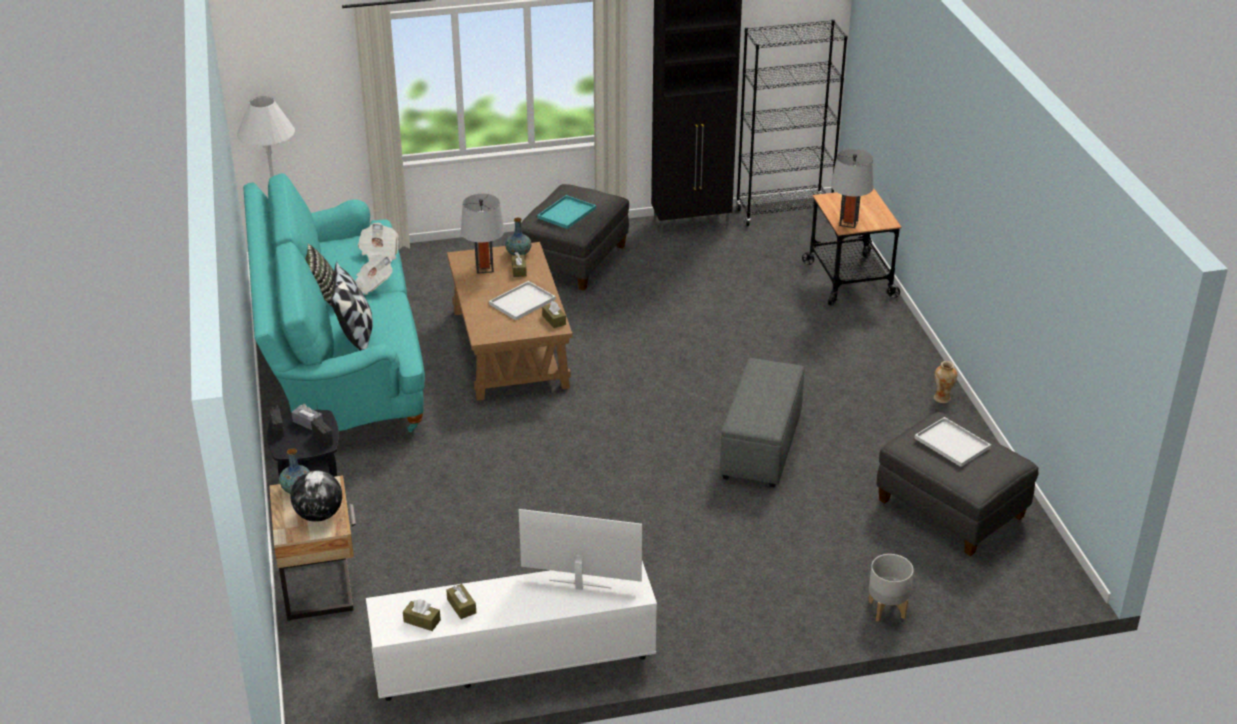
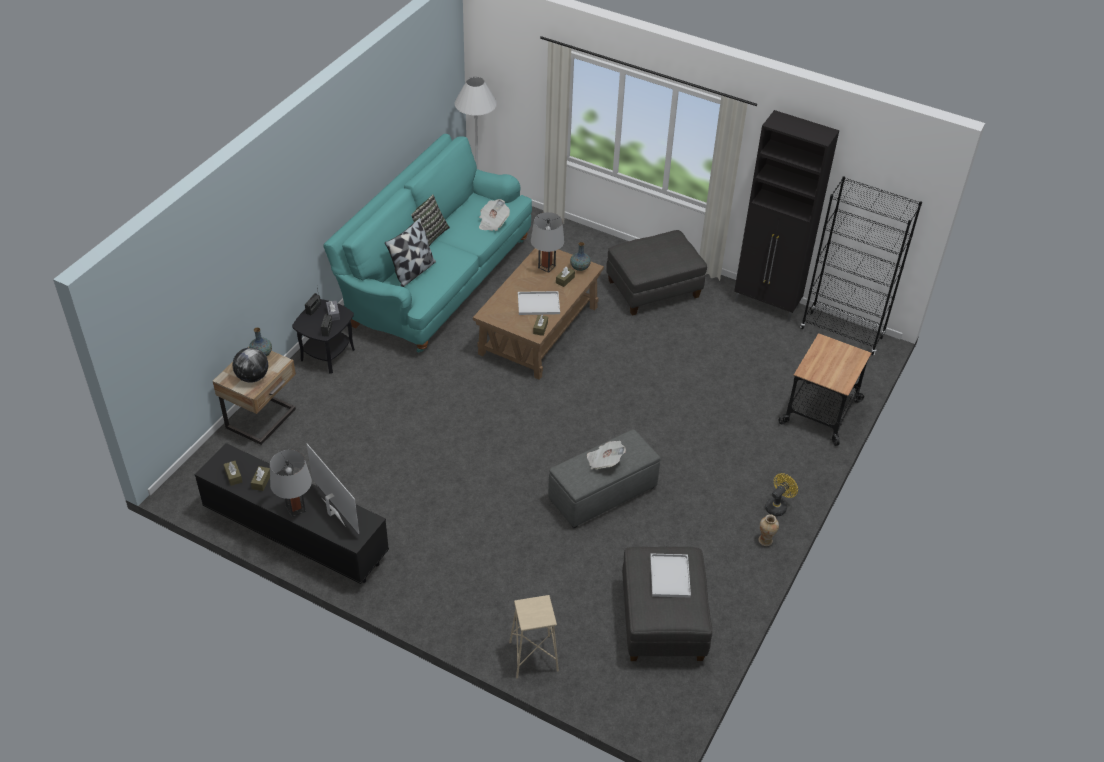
camera: 40 degrees right, 10 degrees up
(372, 285) = (463, 242): newspaper -> newspaper (604, 461)
(512, 665) = (295, 535): white tv stand -> black tv stand
(566, 214) = (647, 254): turquoise tray -> none
(848, 223) = (813, 370): grey table lamp -> grey table lamp (295, 509)
(887, 610) = (533, 656): grey planter -> beige stool
(915, 367) = (777, 506): none -> yellow fan

